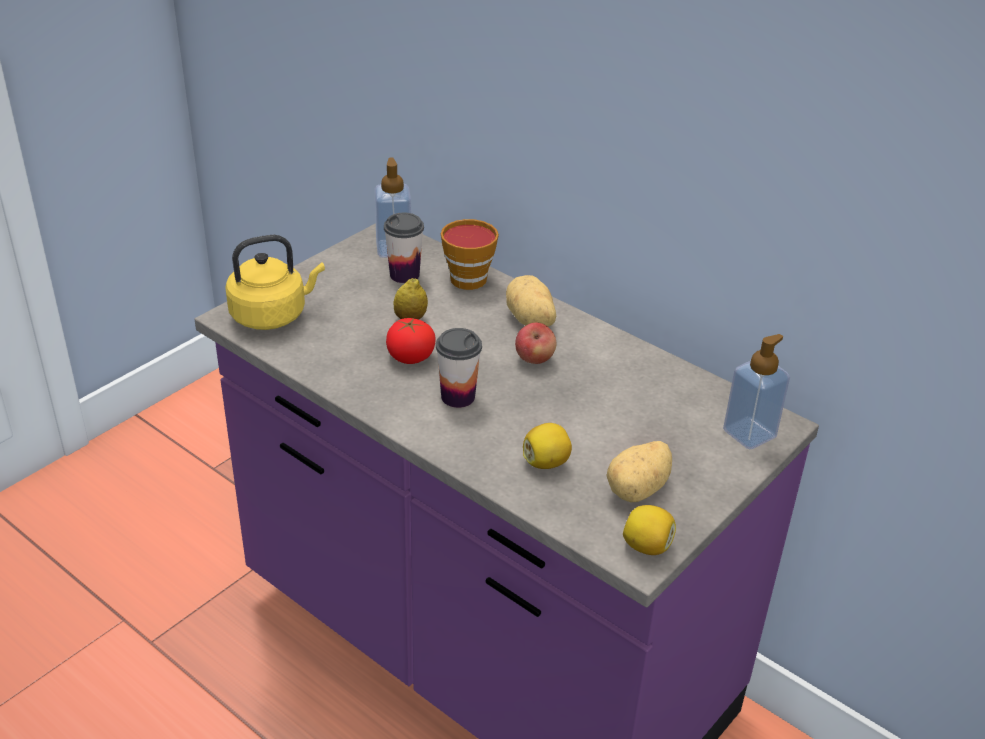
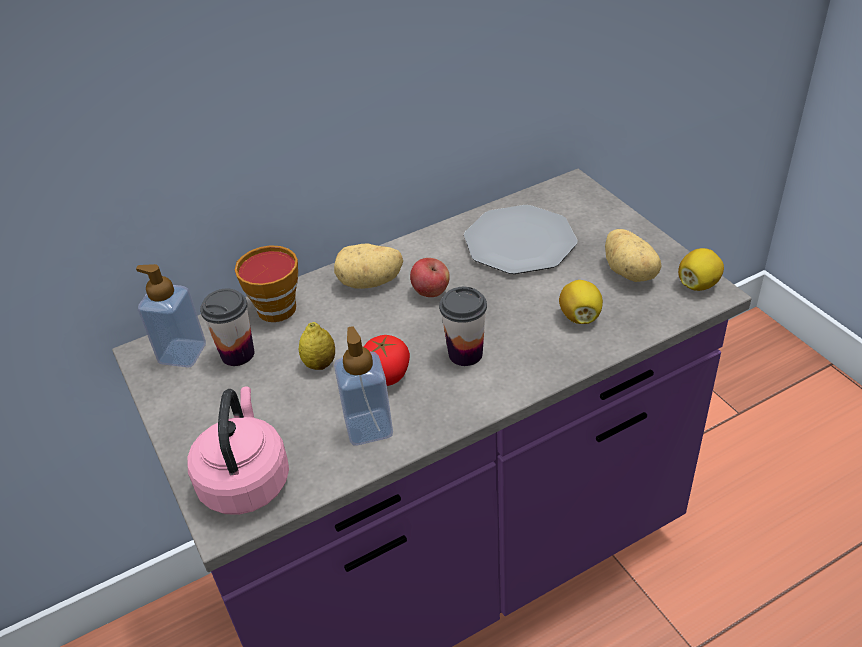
camera: 65 degrees left, 5 degrees up
(272, 315) = (246, 479): yellow kettle -> pink kettle
(646, 402) = (520, 242): none -> plate
(749, 434) = (579, 201): soap dispenser -> soap dispenser (368, 427)

